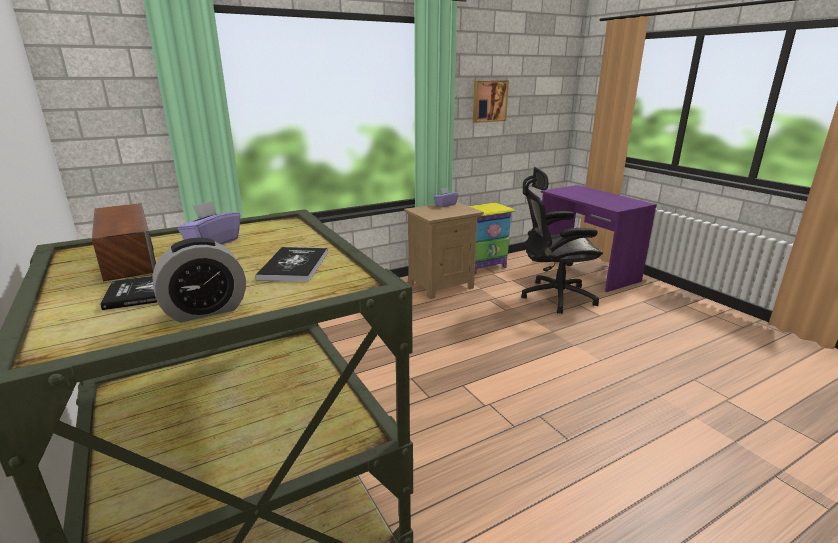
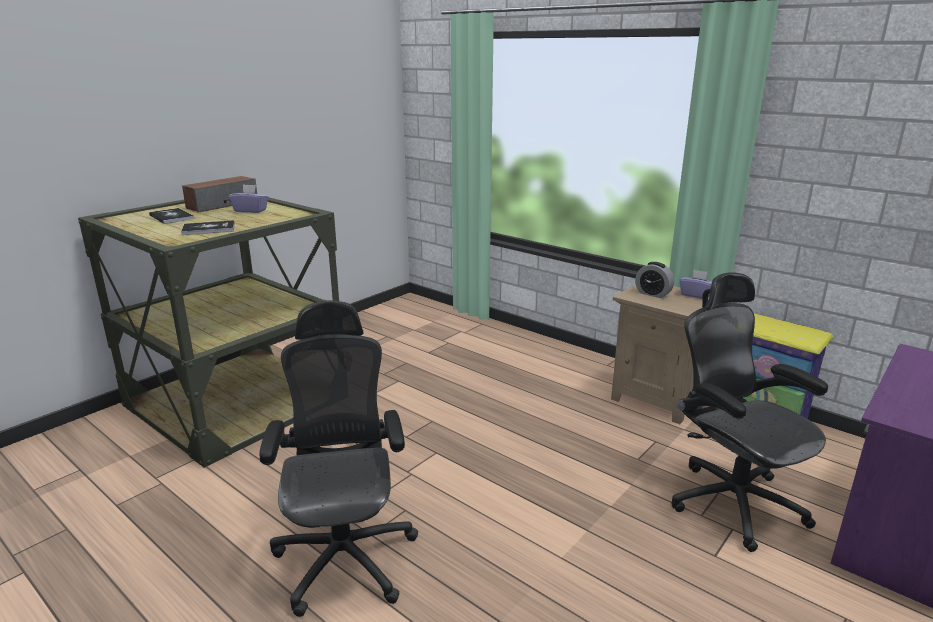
camera: 70 degrees right, 0 degrees up
(205, 310) = (144, 227): alarm clock -> alarm clock (653, 294)
(489, 101) = (848, 159): picture -> none
(593, 458) = (345, 554): none -> office chair

